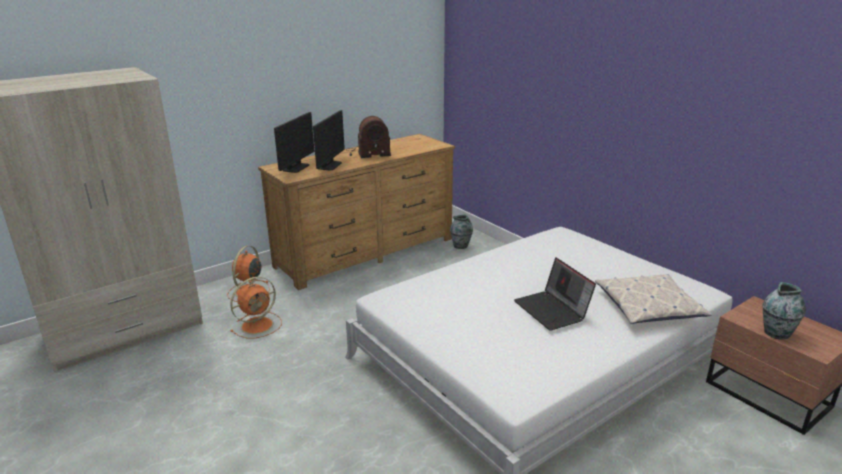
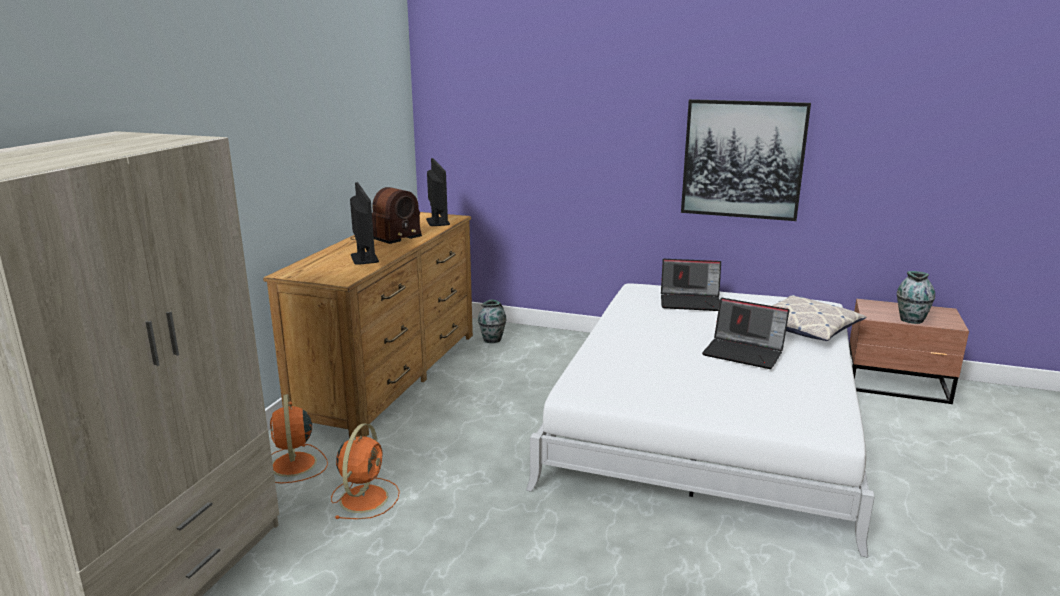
camera: 35 degrees left, 5 degrees down
(296, 168) = (323, 268): monitor -> monitor (437, 222)
(583, 256) = (691, 302): none -> laptop
(664, 134) = (743, 159): none -> picture

